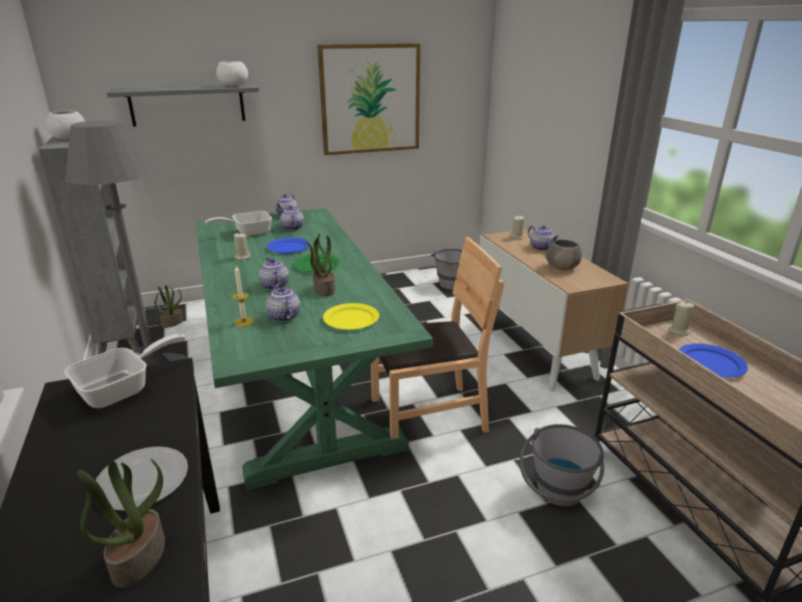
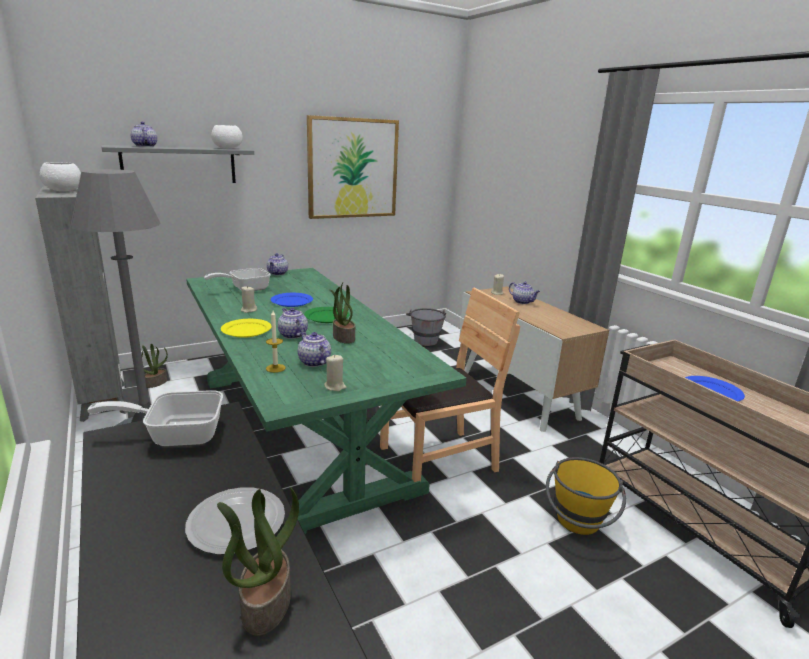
camera: 10 degrees left, 5 degrees down
(123, 389) = (177, 434): frying pan -> frying pan turned 135 degrees counterclockwise
(292, 227) = (288, 284): teapot -> teapot (144, 146)
(350, 319) = (381, 363): yellow plate -> yellow plate (246, 330)
(556, 496) = (577, 526): grey bucket -> yellow bucket
(562, 267) = (548, 317): grey bowl -> none
(679, 331) = (673, 366): beige candle -> beige candle (335, 386)

